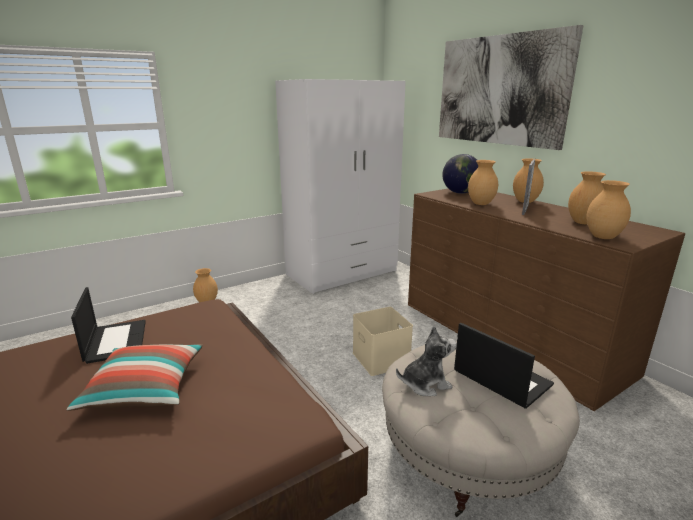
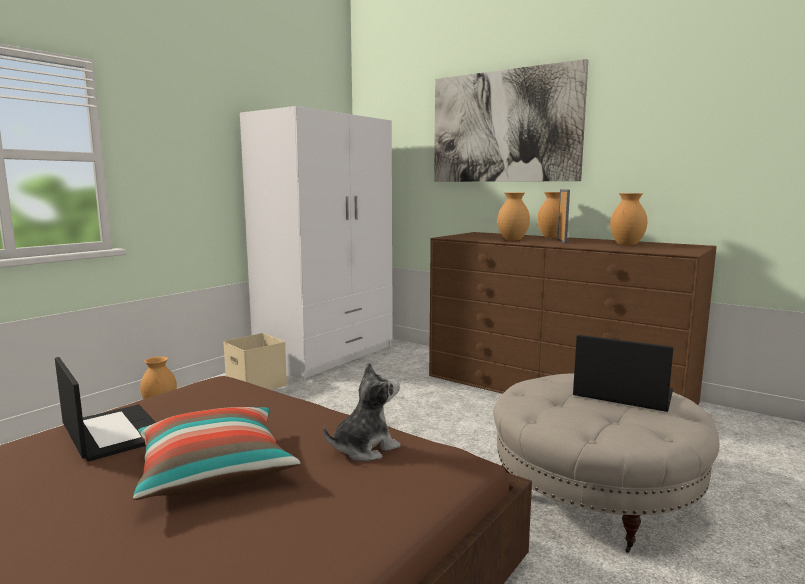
camera: 20 degrees left, 10 degrees down
(382, 359) = (439, 429): beige storage box -> beige storage box (258, 384)
(425, 384) = (554, 410): plush toy -> plush toy (364, 448)
(460, 193) = (478, 235): globe -> none
(603, 237) = (659, 250): brown vase -> none

